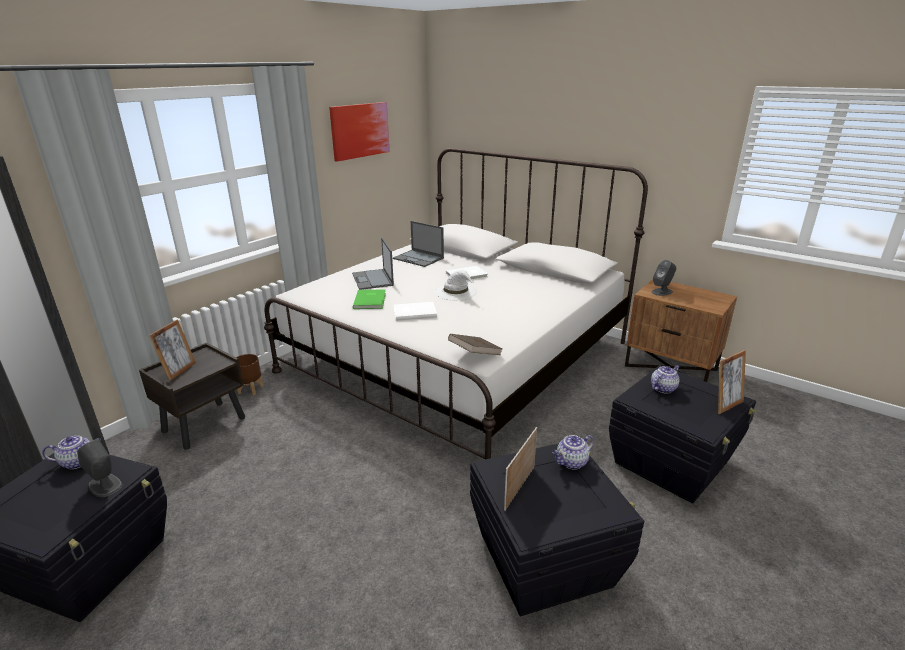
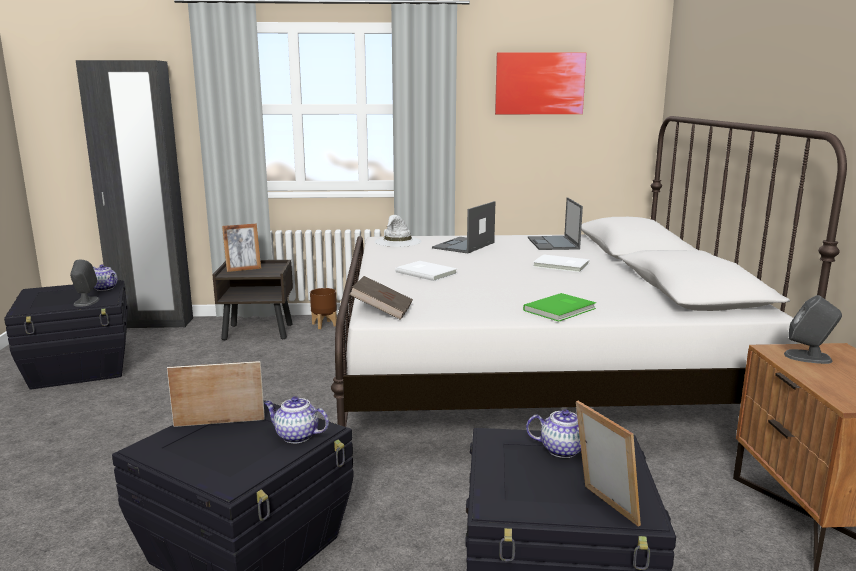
camera: 50 degrees right, 10 degrees down
(371, 300) = (419, 256): green book -> green book (561, 309)
(456, 292) = (509, 272): white hat -> white hat (398, 241)
(726, 405) = (603, 508): picture frame -> picture frame turned 135 degrees counterclockwise

